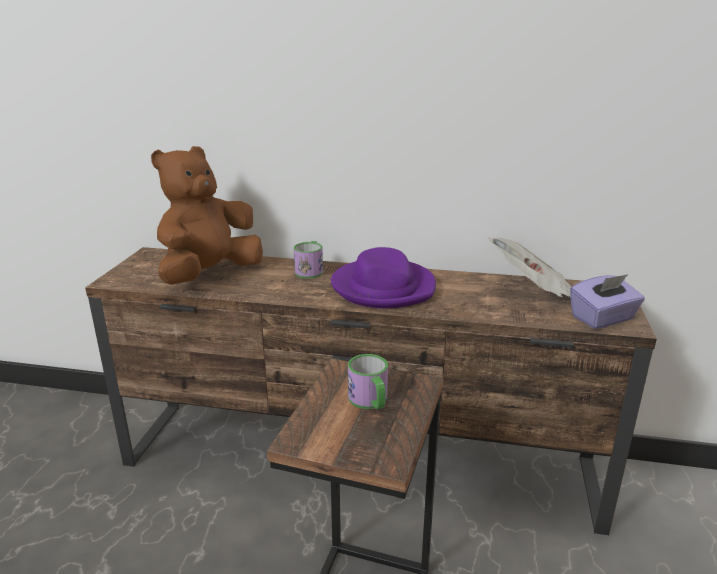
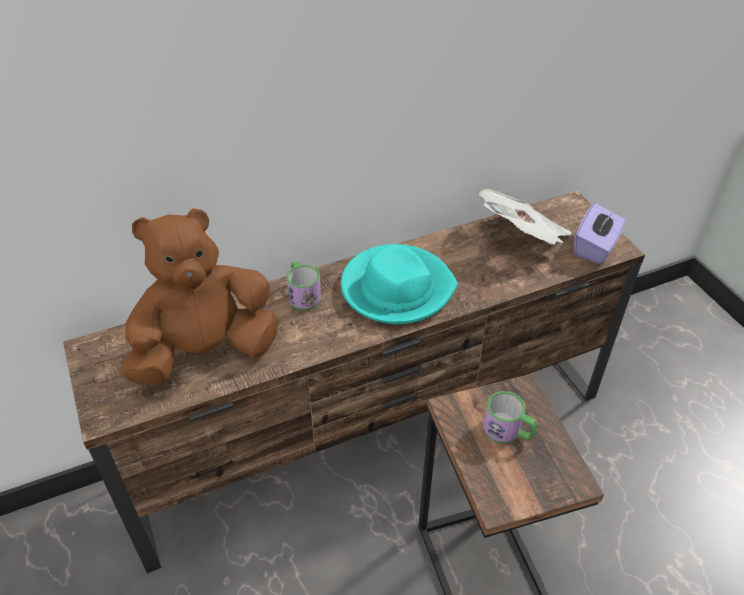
camera: 35 degrees left, 20 degrees up
(209, 275) = (205, 351): brown plush toy -> brown plush toy turned 60 degrees clockwise
(383, 287) = (396, 288): purple hat -> turquoise hat

